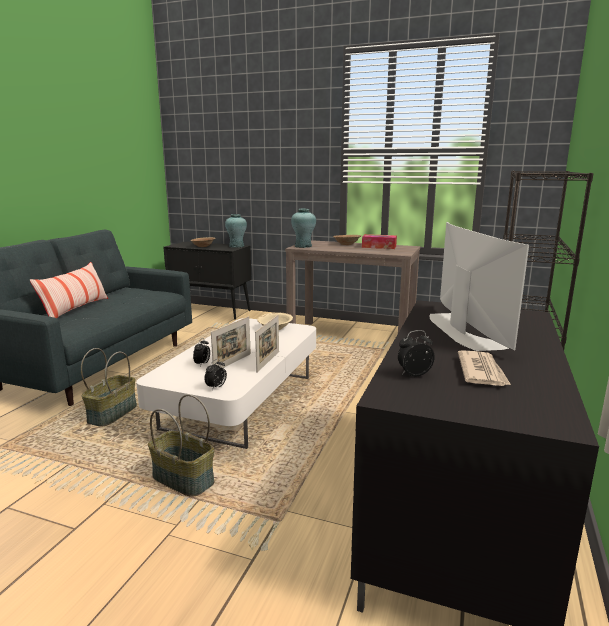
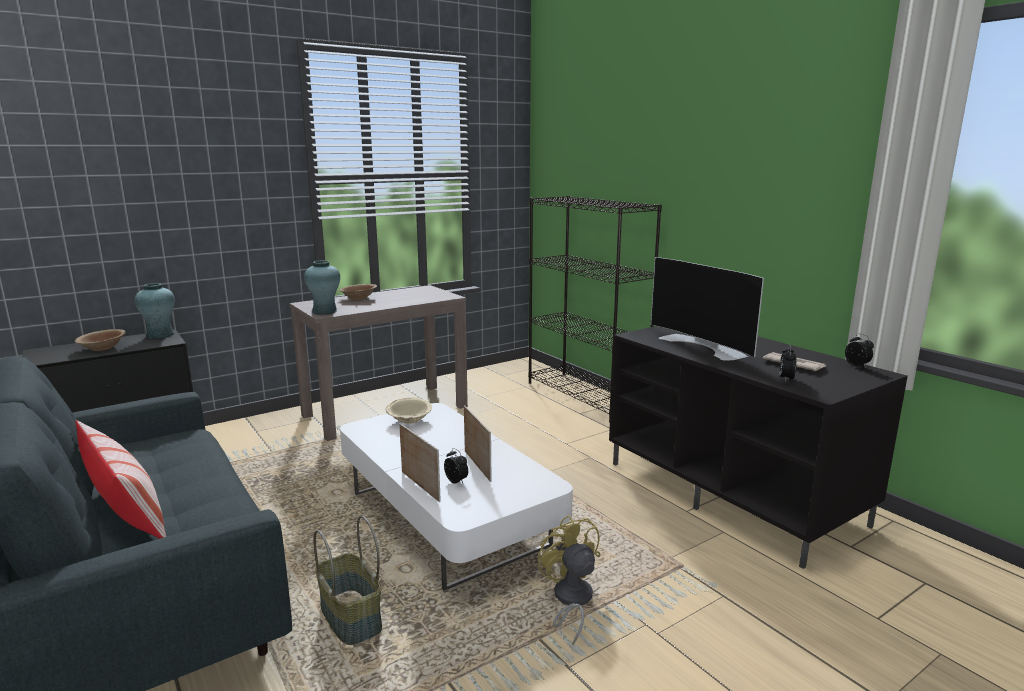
camera: 55 degrees left, 0 degrees up
(182, 480) = (570, 601): basket -> yellow fan
(216, 387) = (533, 489): alarm clock -> alarm clock (857, 366)
(268, 361) = (500, 449): picture frame -> picture frame (420, 486)
(379, 247) = (401, 294): tissue box -> none
(459, 329) = (705, 345): television -> television turned 150 degrees counterclockwise

